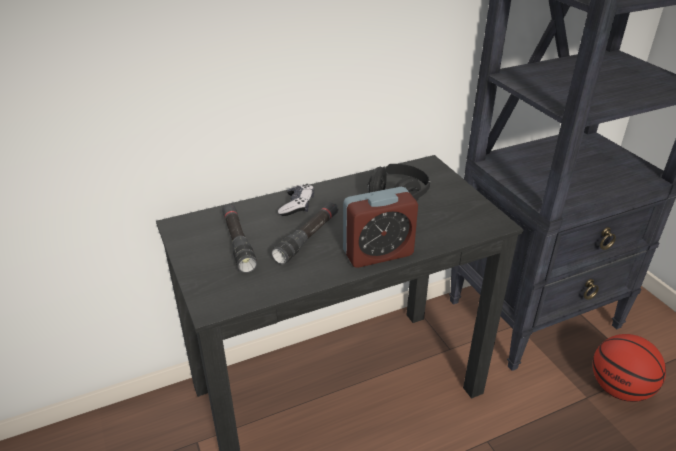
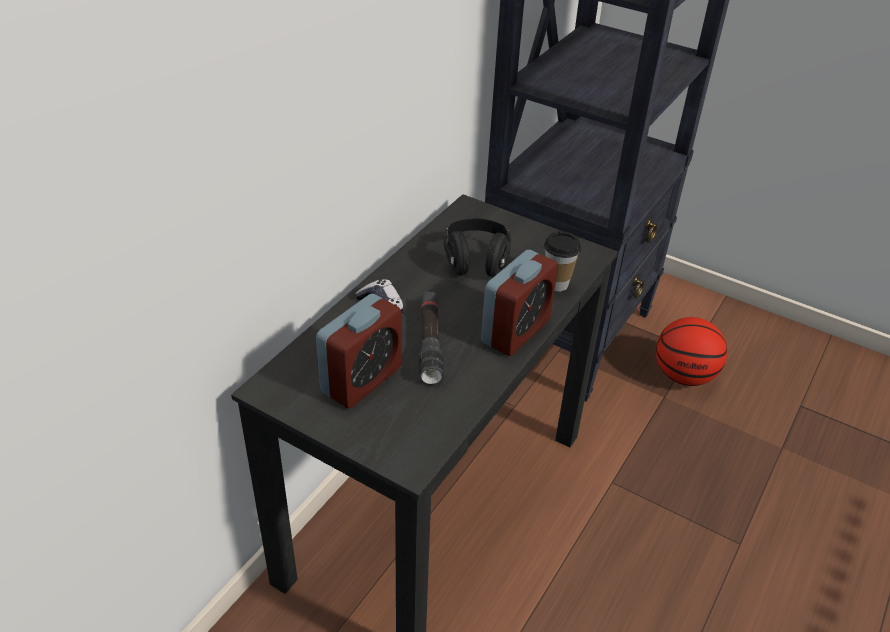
camera: 35 degrees left, 5 degrees up
(238, 243) = (361, 380): black flashlight -> alarm clock
(445, 234) = (556, 284): none -> cup

